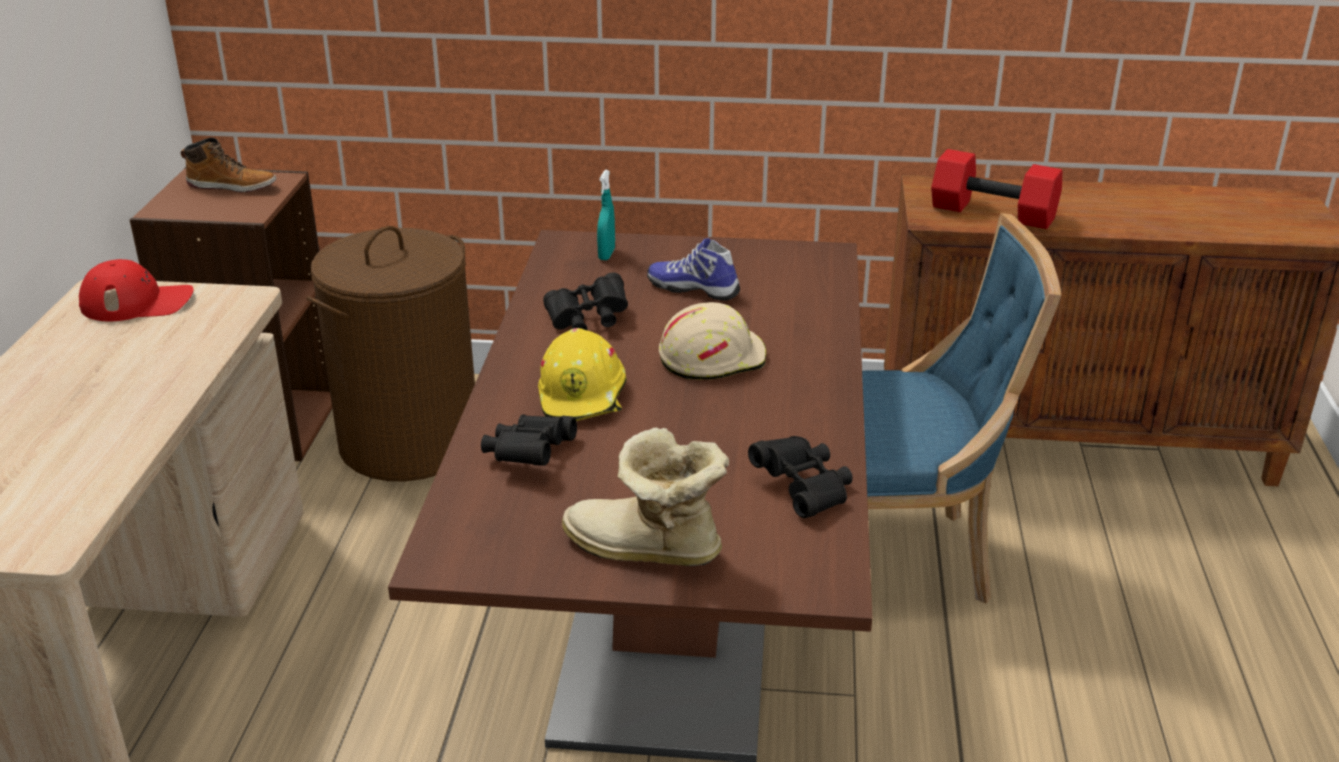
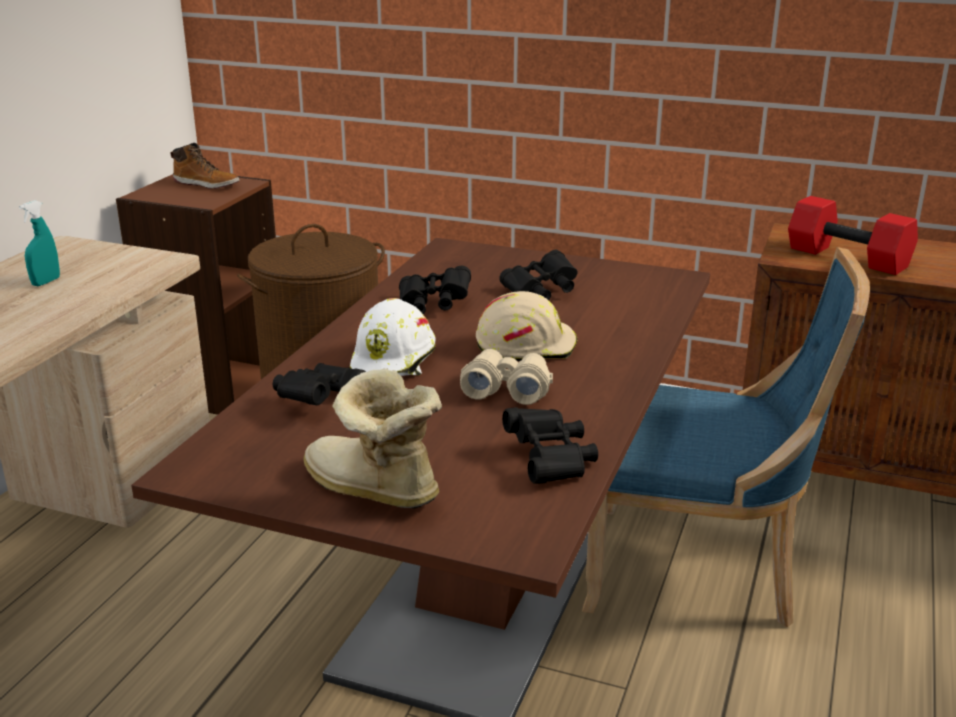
camera: 15 degrees right, 5 degrees down
(138, 302) = (86, 255): red cap -> none
(583, 395) = (394, 360): yellow hard hat -> white hard hat
(606, 254) = (479, 260): turquoise spray bottle -> turquoise spray bottle (46, 282)
(694, 289) = (541, 292): shoe -> black binoculars
(718, 414) = (506, 389): none -> beige binoculars

